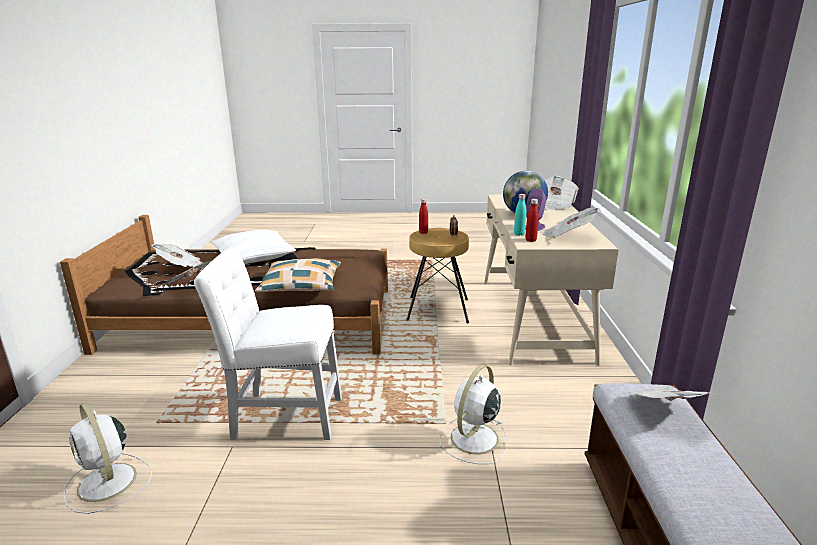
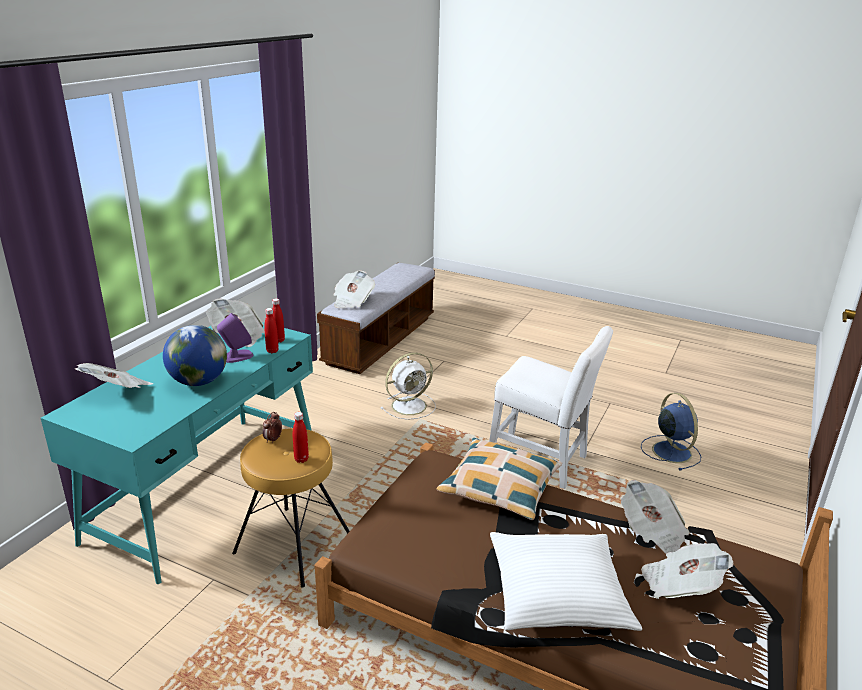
camera: 155 degrees left, 5 degrees up
(108, 483) = (670, 451): white fan -> blue fan
(519, 234) = (272, 351): turquoise bottle -> red bottle
(532, 318) = (208, 490): beige desk -> turquoise desk

